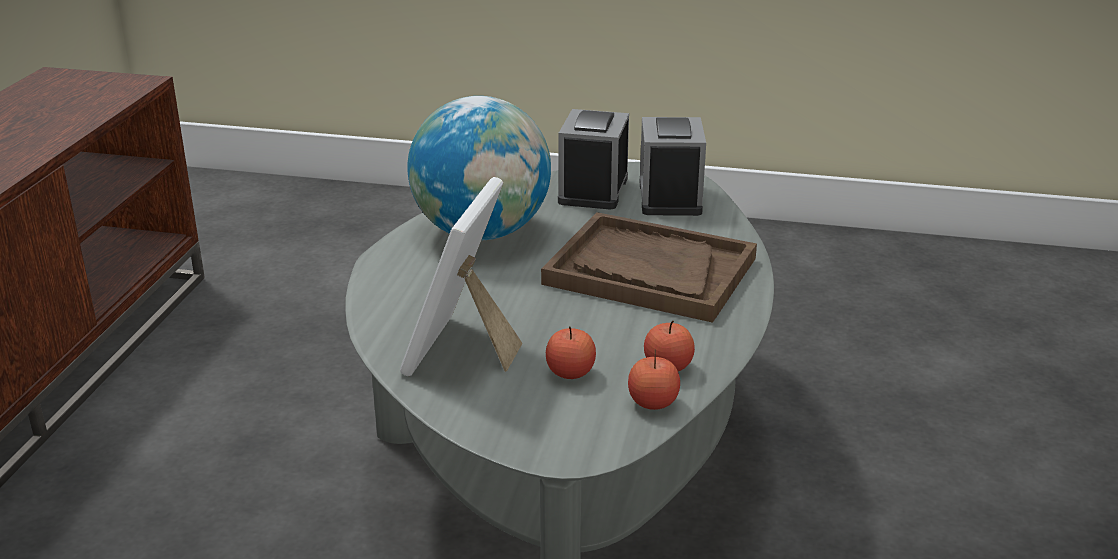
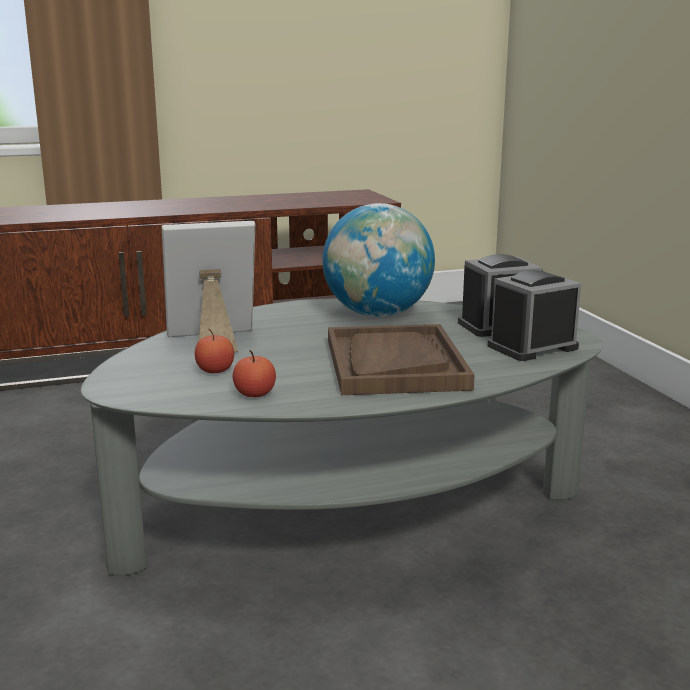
camera: 60 degrees right, 10 degrees down
(653, 402) = (198, 399): apple -> none

